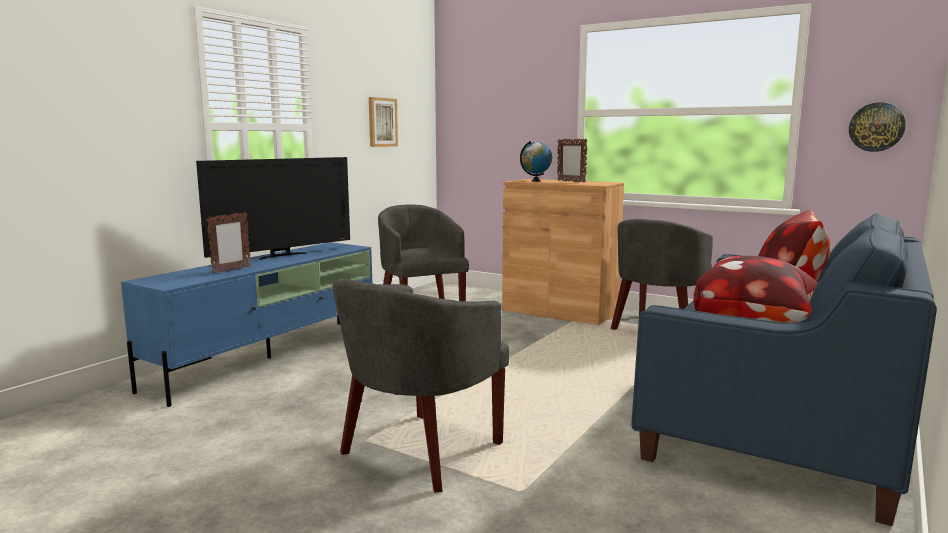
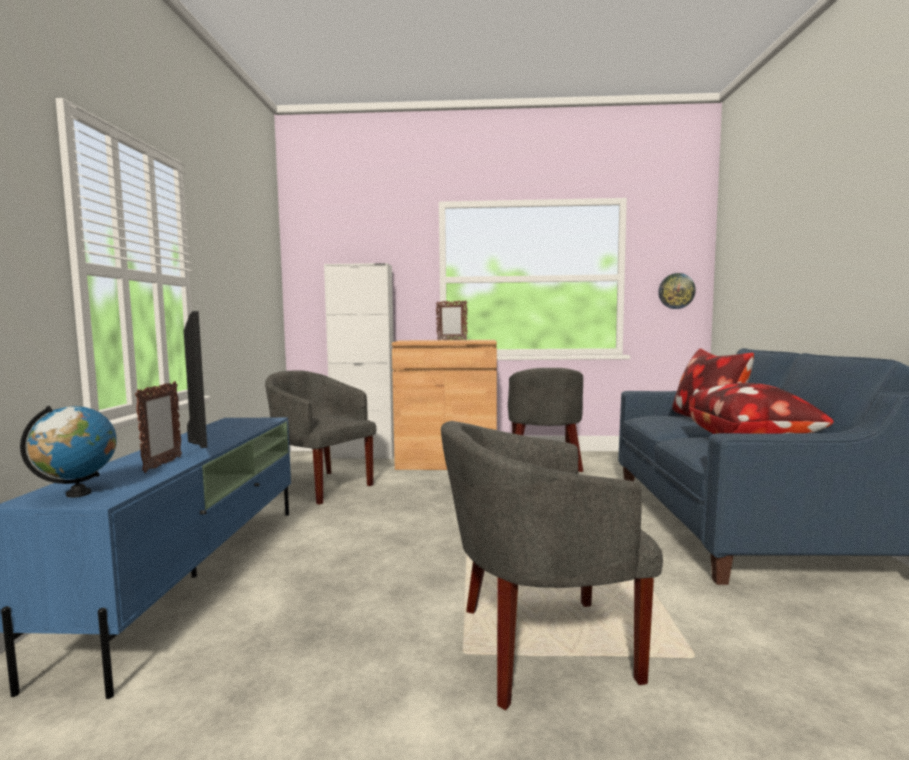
camera: 30 degrees left, 5 degrees down
(281, 255) = (196, 438): television -> television turned 45 degrees counterclockwise
(382, 122) = (246, 283): picture -> none
(419, 452) = (539, 646): grey armchair -> grey armchair turned 75 degrees clockwise
(493, 293) = (364, 455): none -> white cabinet
(536, 181) = (419, 341): globe -> globe (78, 494)

